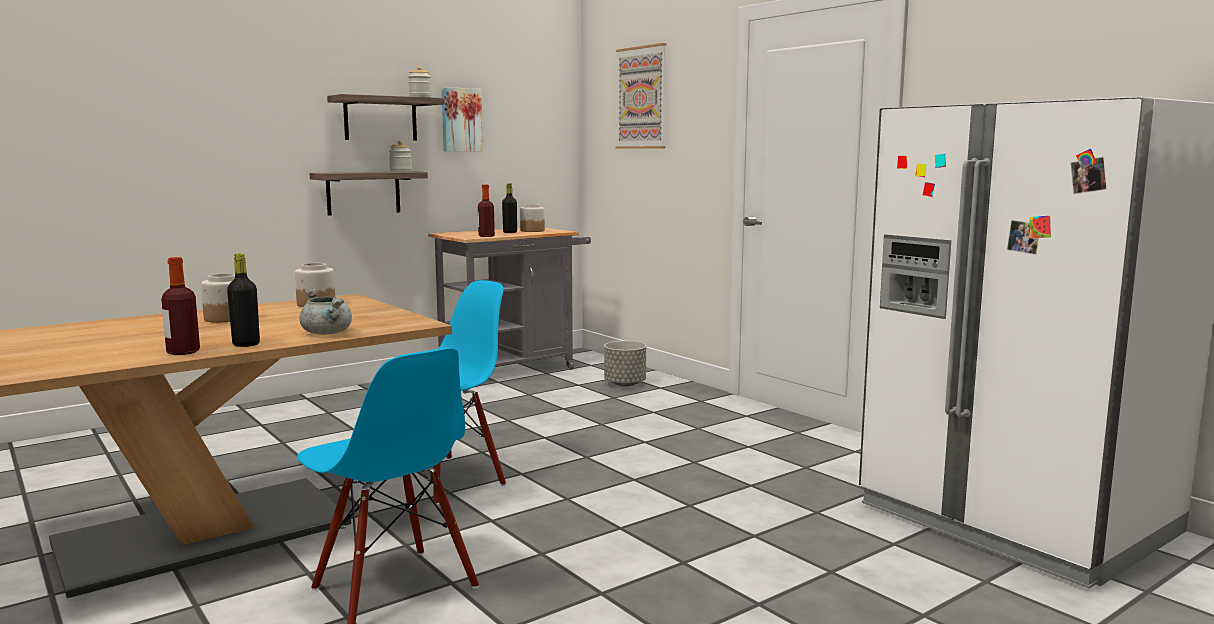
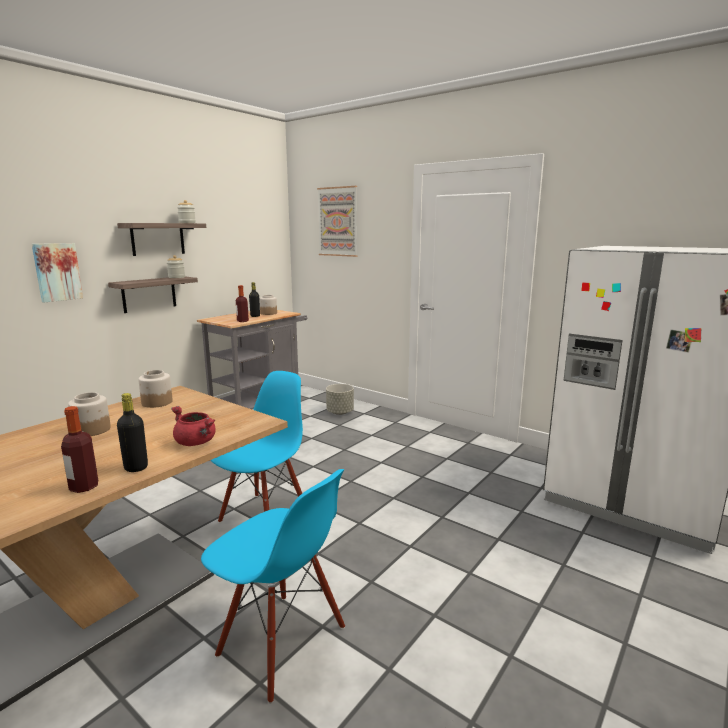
camera: 15 degrees left, 5 degrees up
(328, 333) = (196, 443): grey cooking pot -> red cooking pot
(461, 120) = (213, 237): picture -> picture (57, 272)

